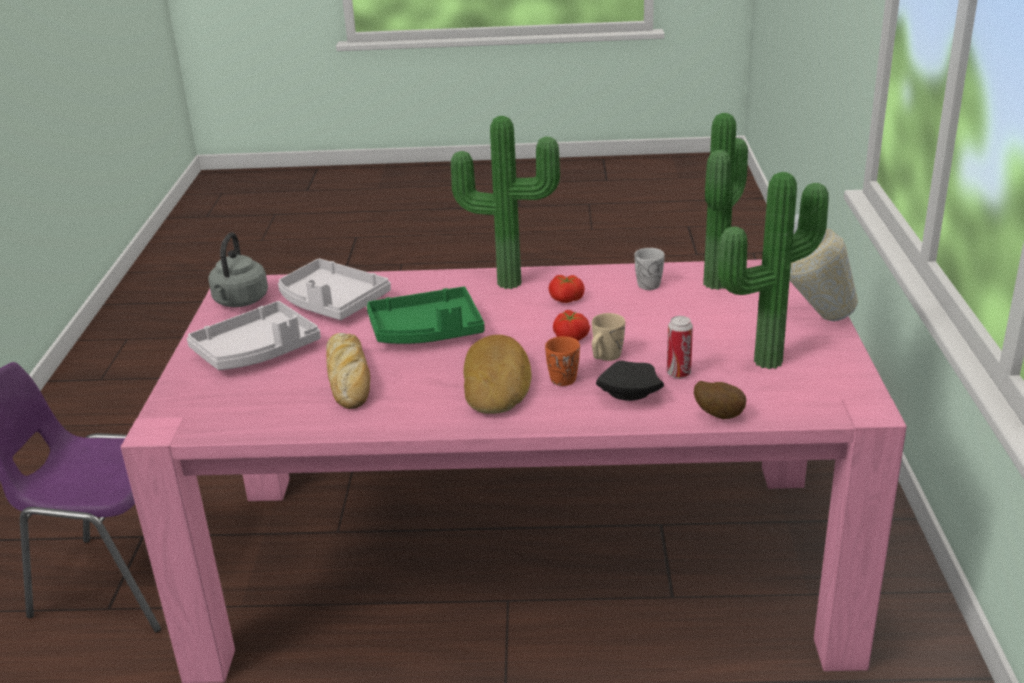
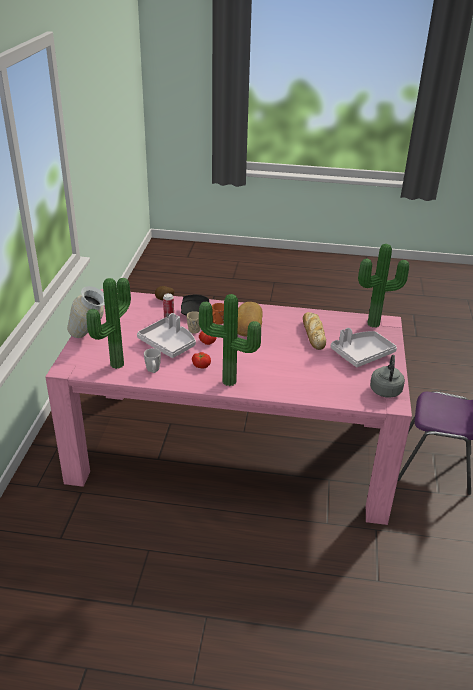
camera: 175 degrees left, 5 degrees up
(332, 303) = (331, 381): white tray -> white tray (168, 344)
(427, 332) = (277, 354): green tray -> none
(763, 359) = (129, 319): potted plant -> potted plant (375, 325)

